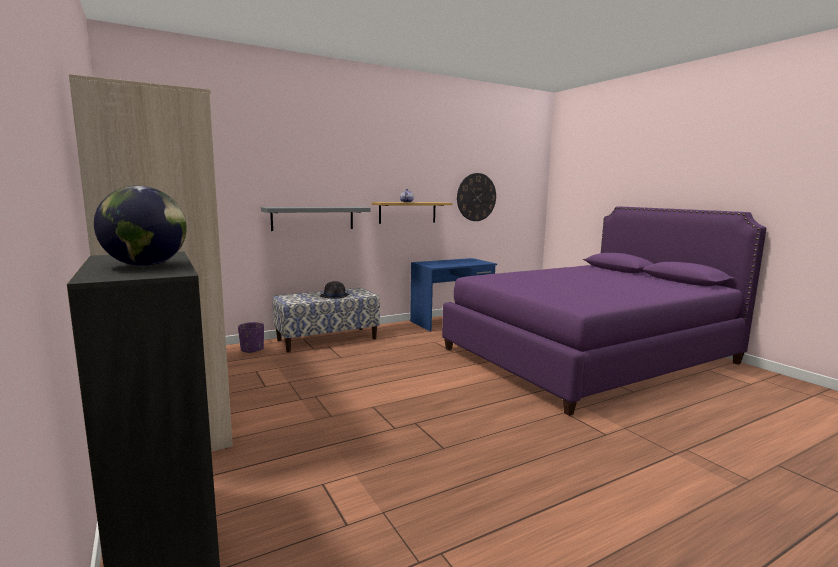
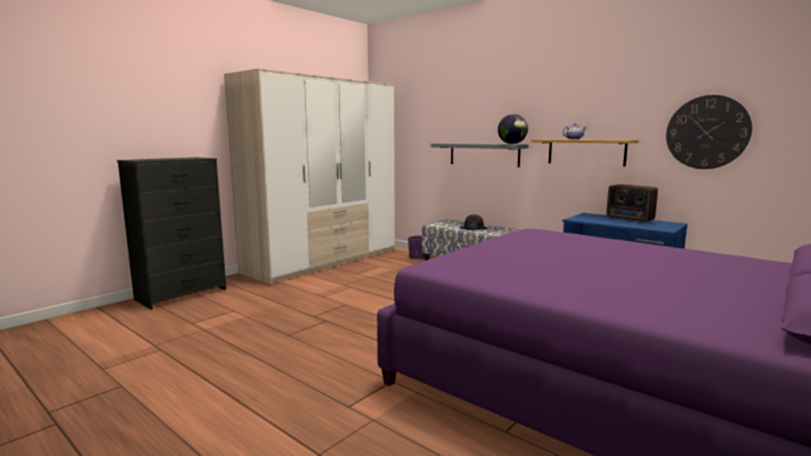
camera: 70 degrees right, 0 degrees up
(146, 265) = (162, 159): globe -> globe (512, 144)
(451, 261) = (630, 220): none -> radio

